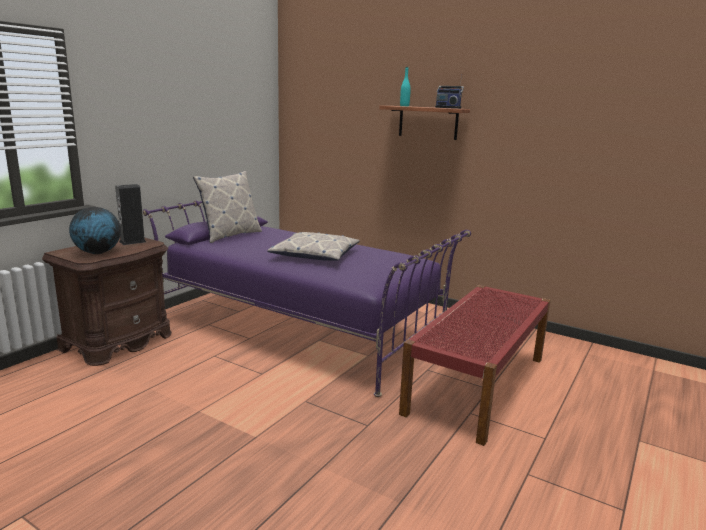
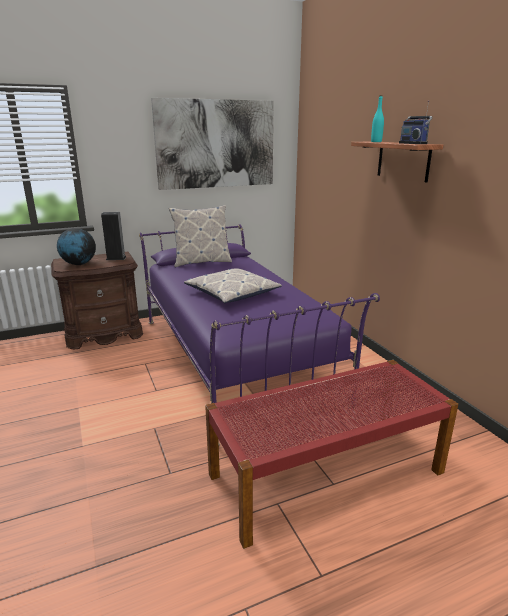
camera: 35 degrees right, 5 degrees up
(212, 105) = (216, 144): none -> picture

